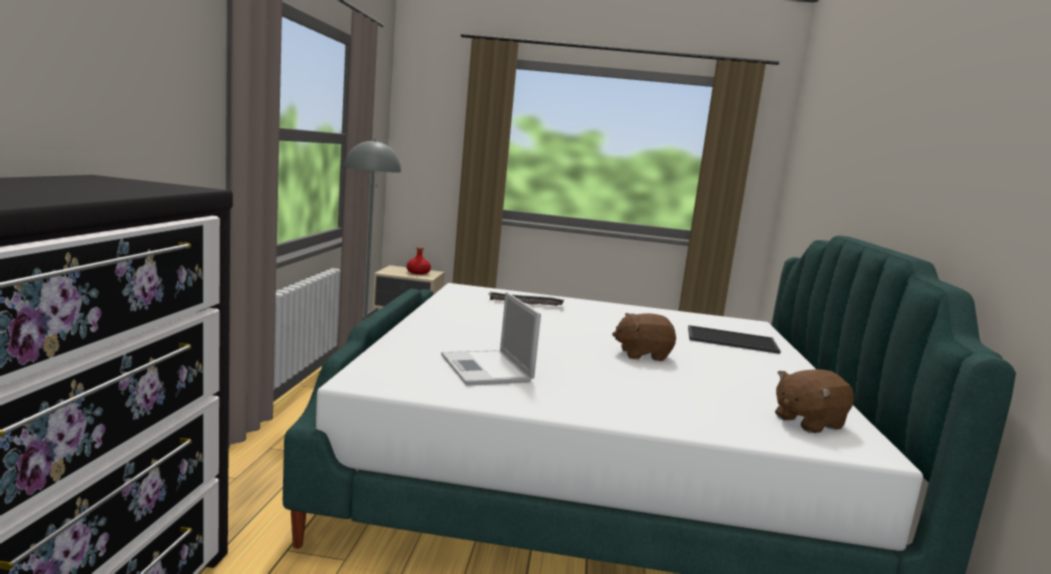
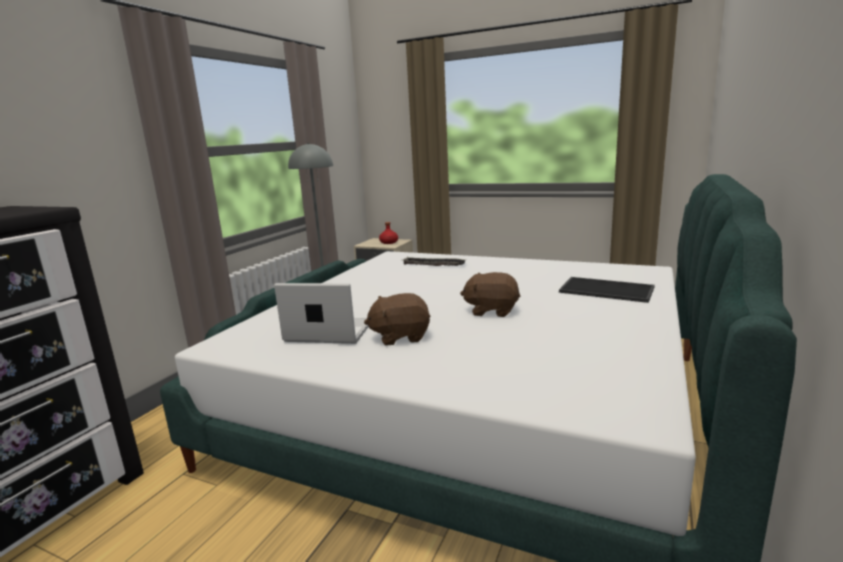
camera: 20 degrees right, 5 degrees up
(487, 369) = (327, 332): laptop -> laptop turned 105 degrees clockwise
(807, 422) = (600, 384): brown plush toy -> brown plush toy (400, 336)

